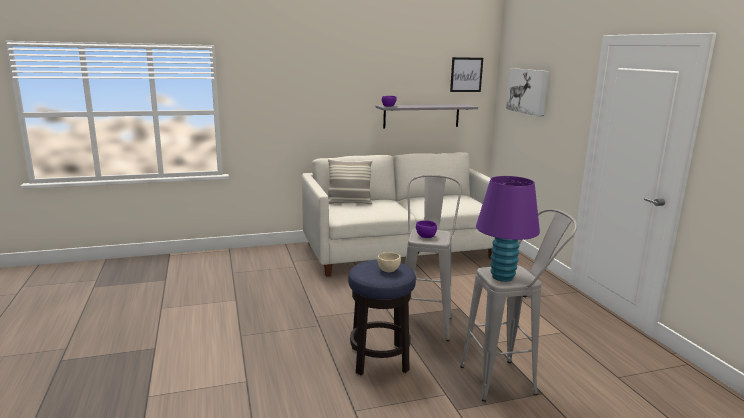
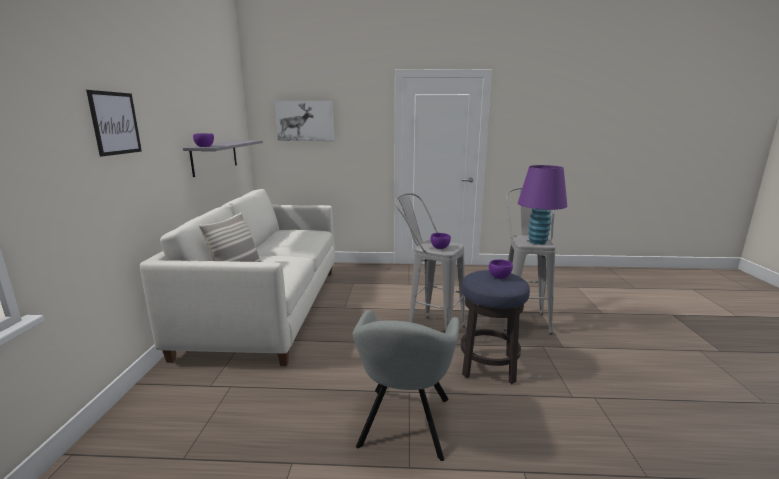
camera: 70 degrees left, 0 degrees up
(280, 328) = (404, 424): none -> grey armchair
(389, 270) = (499, 276): beige bowl -> purple bowl
(466, 74) = (232, 108): picture -> picture (115, 123)

